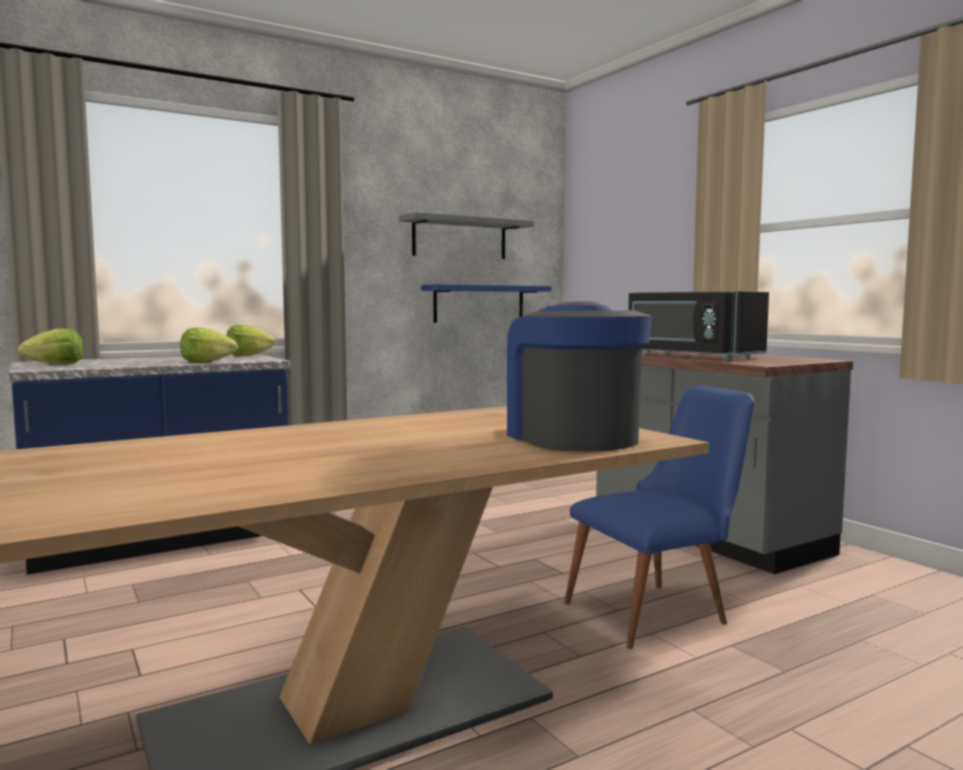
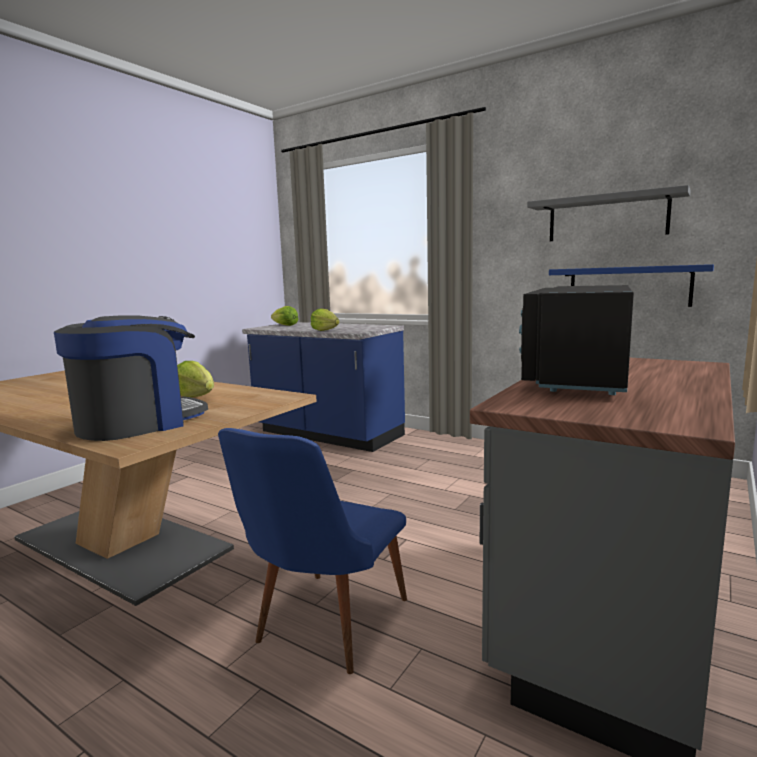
camera: 65 degrees right, 5 degrees up
(247, 355) = (382, 327): lettuce -> lettuce (195, 397)
(659, 612) = (323, 628): blue chair -> blue chair turned 75 degrees clockwise

